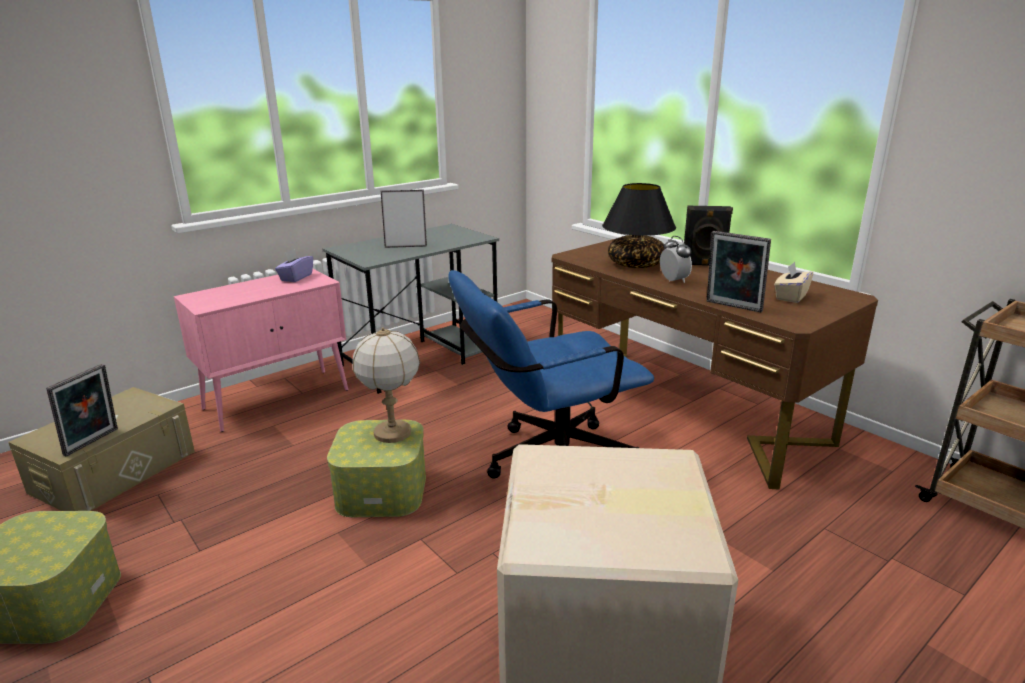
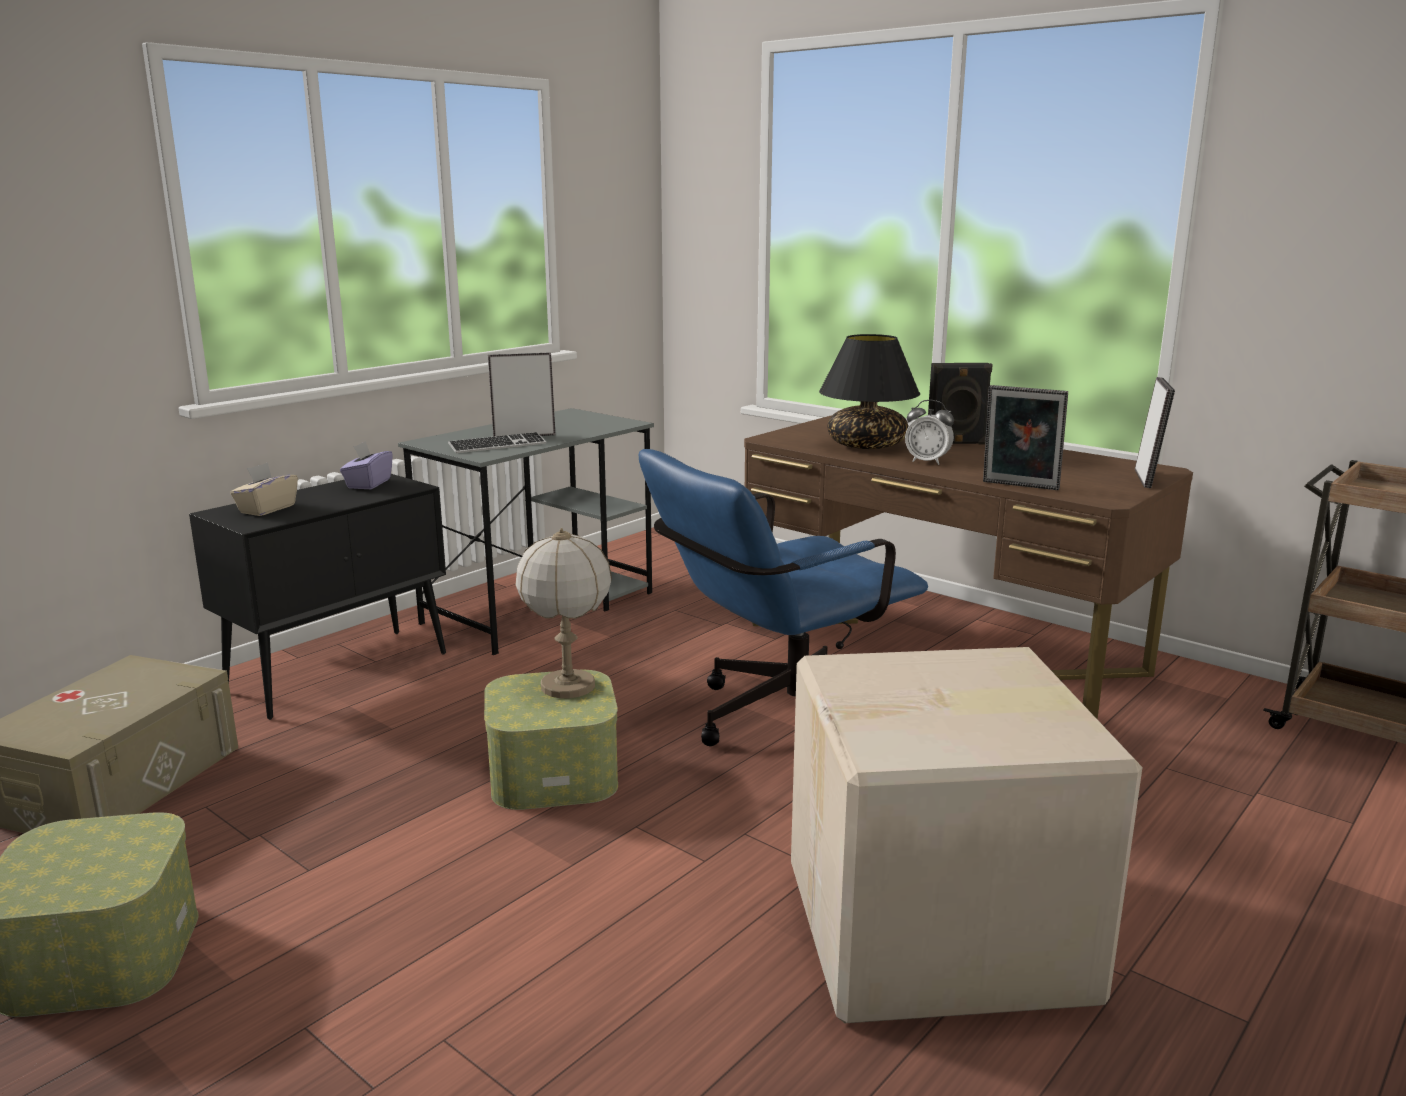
camera: 10 degrees left, 5 degrees down
(93, 442) = (109, 728): picture frame -> picture frame (1147, 479)
(278, 399) = (340, 671): pink cabinet -> black cabinet
(384, 253) = (497, 445): none -> keyboard
(673, 281) = (927, 461): alarm clock -> alarm clock turned 150 degrees clockwise
(790, 296) = (1085, 473): beige tissue box -> beige tissue box (267, 509)

